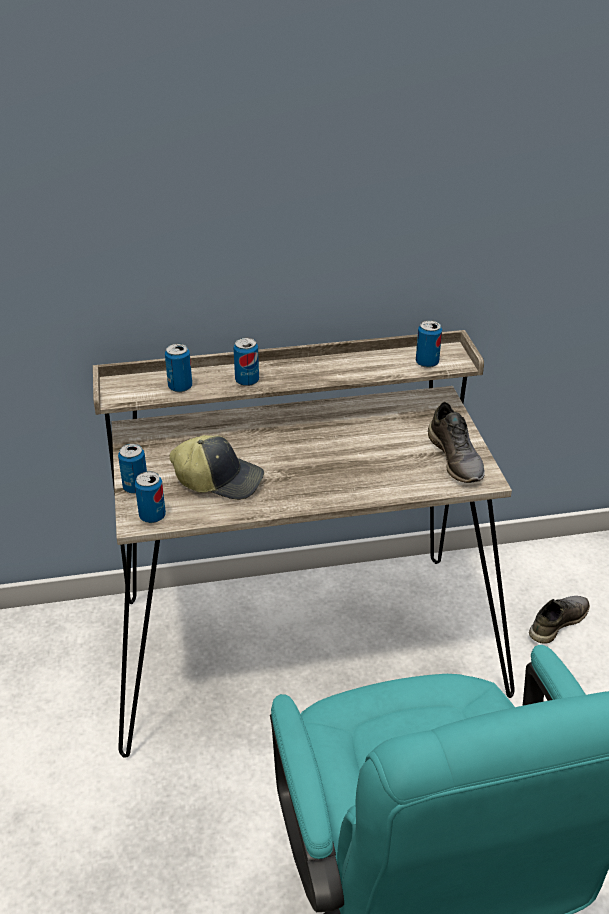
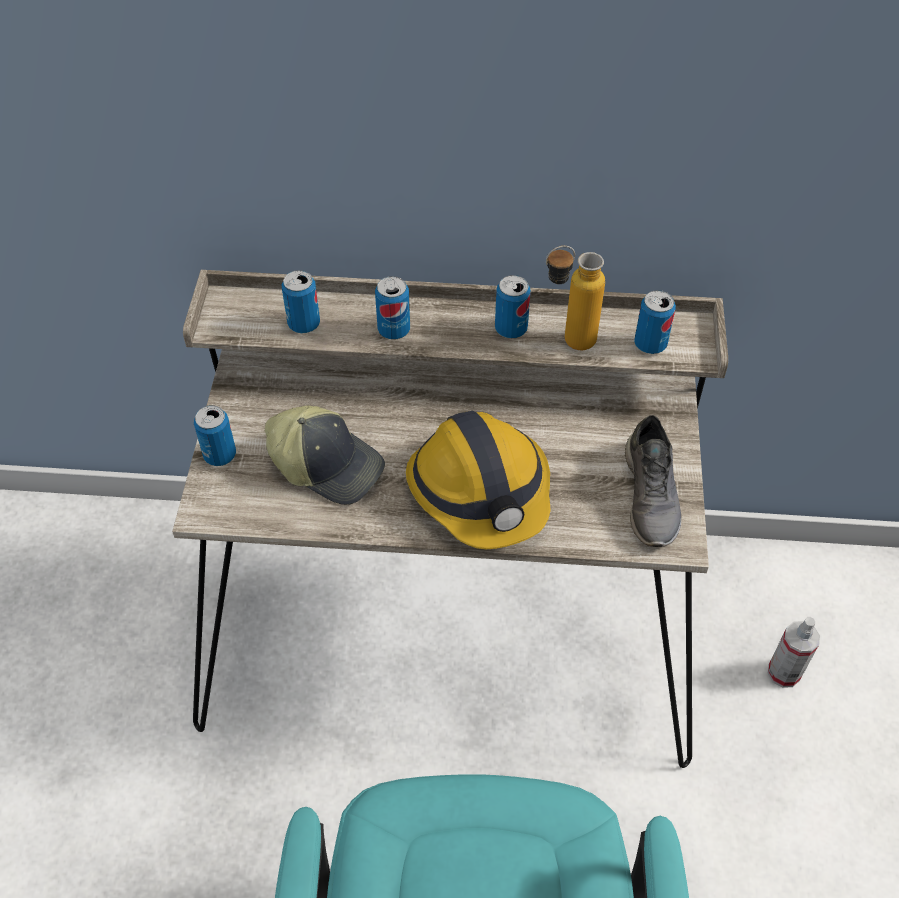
camera: 15 degrees right, 15 degrees up
(152, 516) = (225, 507): can -> can (511, 329)
(337, 476) = (481, 491): none -> hard hat
(370, 370) = (567, 342): none -> bottle
(557, 622) = (783, 672): grey shoe -> spray bottle

